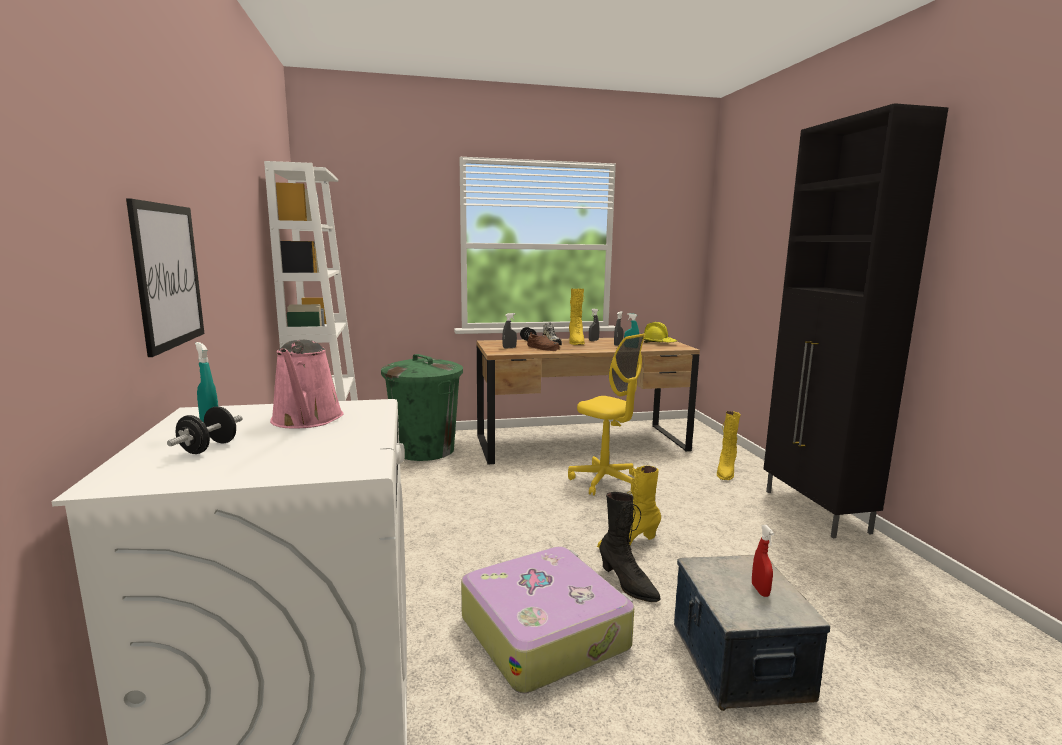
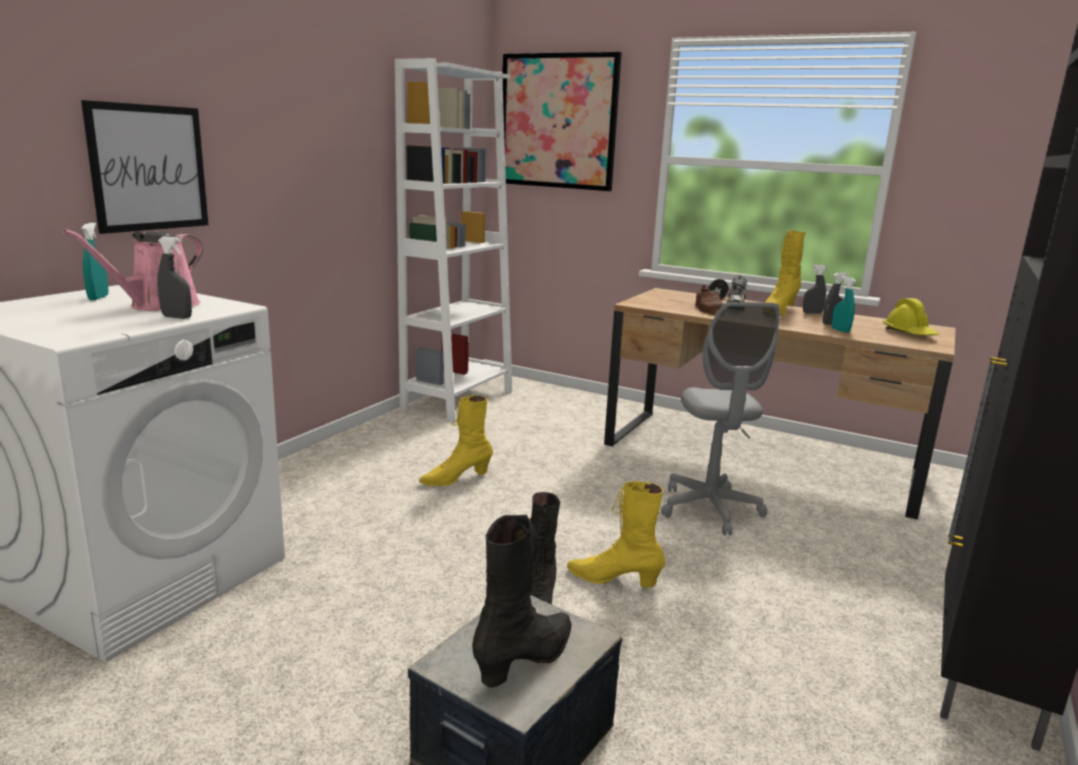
camera: 40 degrees right, 5 degrees up
(208, 448) = (57, 307): black dumbbell -> none
(367, 217) = (558, 121): none -> picture
(424, 450) = (565, 410): green trash can -> none
(509, 348) = (666, 301): grey spray bottle -> grey spray bottle (177, 317)
(545, 631) = (389, 609): suitcase -> none
(605, 481) = (710, 509): yellow office chair -> grey office chair
(725, 472) = (921, 564): yellow boot -> yellow boot (455, 479)
(760, 590) = (526, 660): red spray bottle -> black boot

